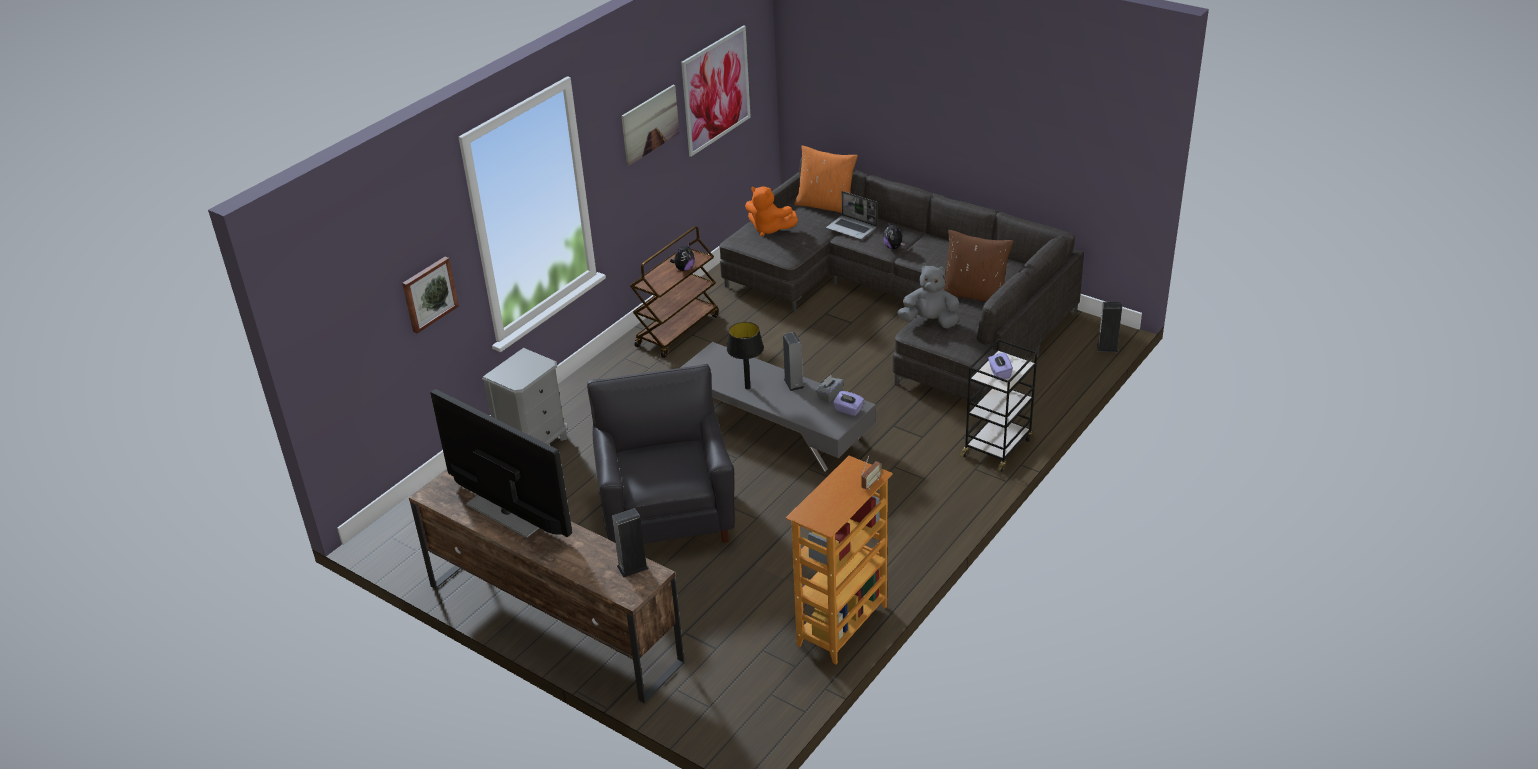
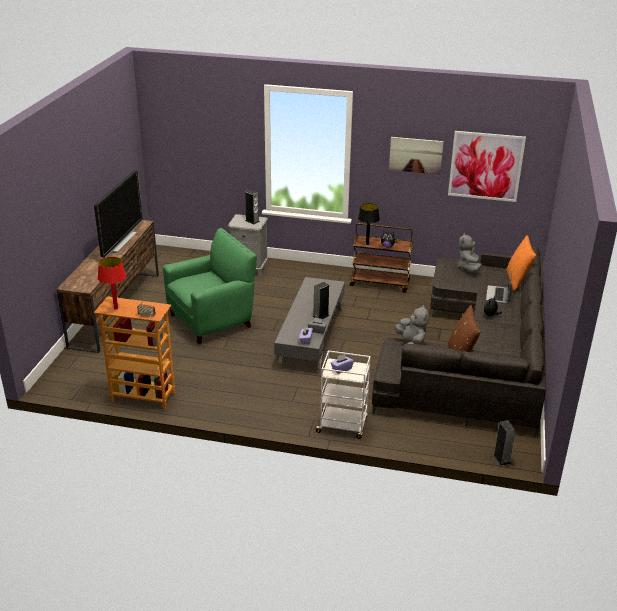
camera: 65 degrees right, 5 degrees down
(429, 294) = (226, 155): picture -> none
(632, 567) = (89, 281): speaker -> speaker (252, 221)
(668, 515) = (212, 320): black armchair -> green armchair
(748, 387) = (306, 302): black table lamp -> black table lamp (367, 244)
(769, 229) = (468, 268): orange plush toy -> grey plush toy
(830, 512) = (116, 308): none -> red table lamp
(997, 447) = (342, 425): black cart -> white cart

